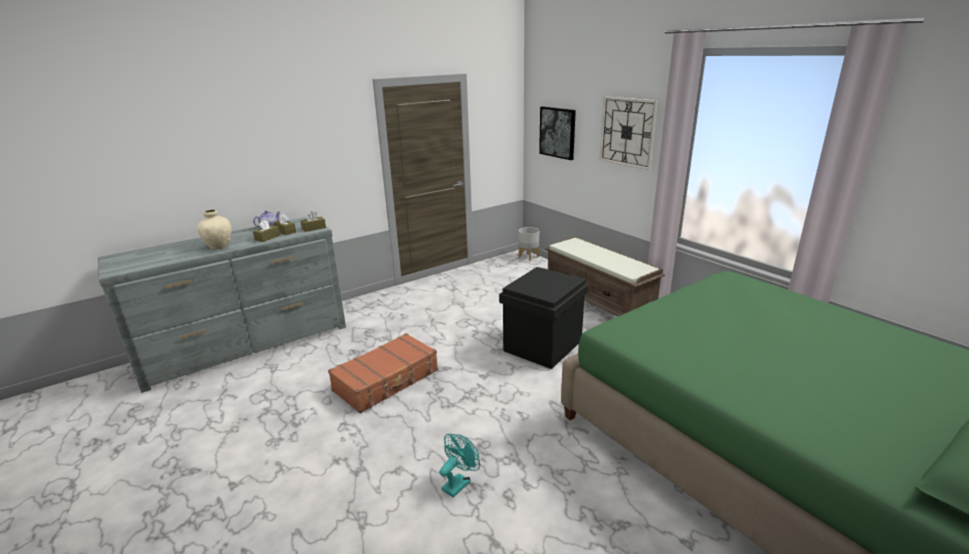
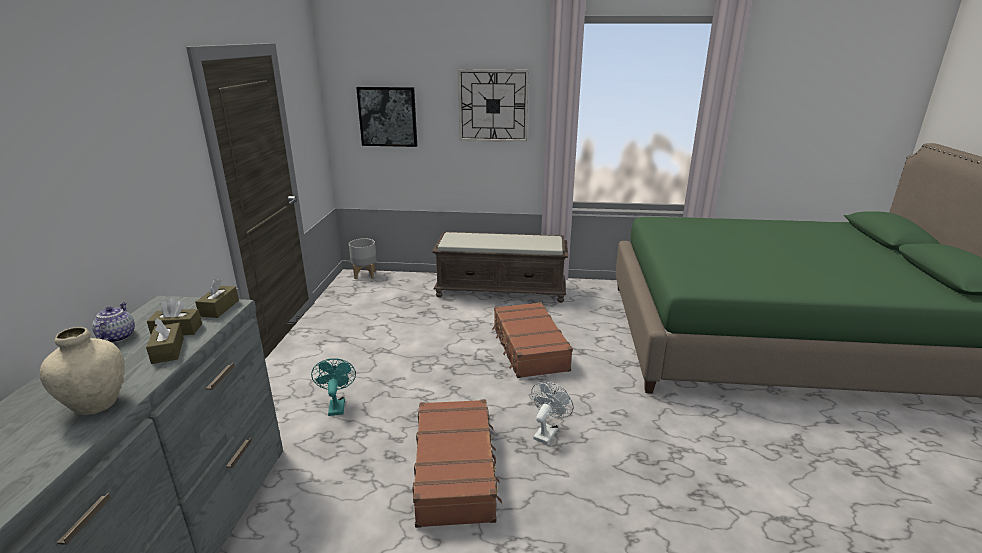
camera: 50 degrees left, 0 degrees up
(459, 483) = (685, 501): turquoise fan -> turquoise fan (336, 405)
(460, 395) = (547, 431): none -> white fan
(543, 346) = (529, 348): black storage box -> brown suitcase

